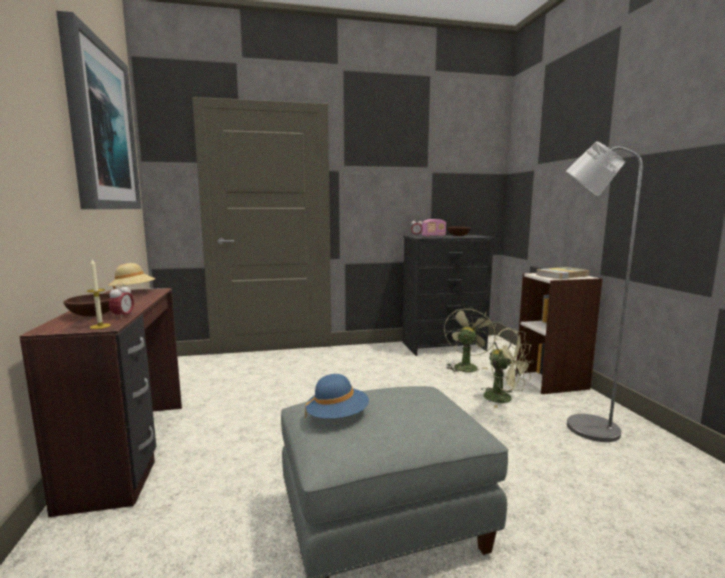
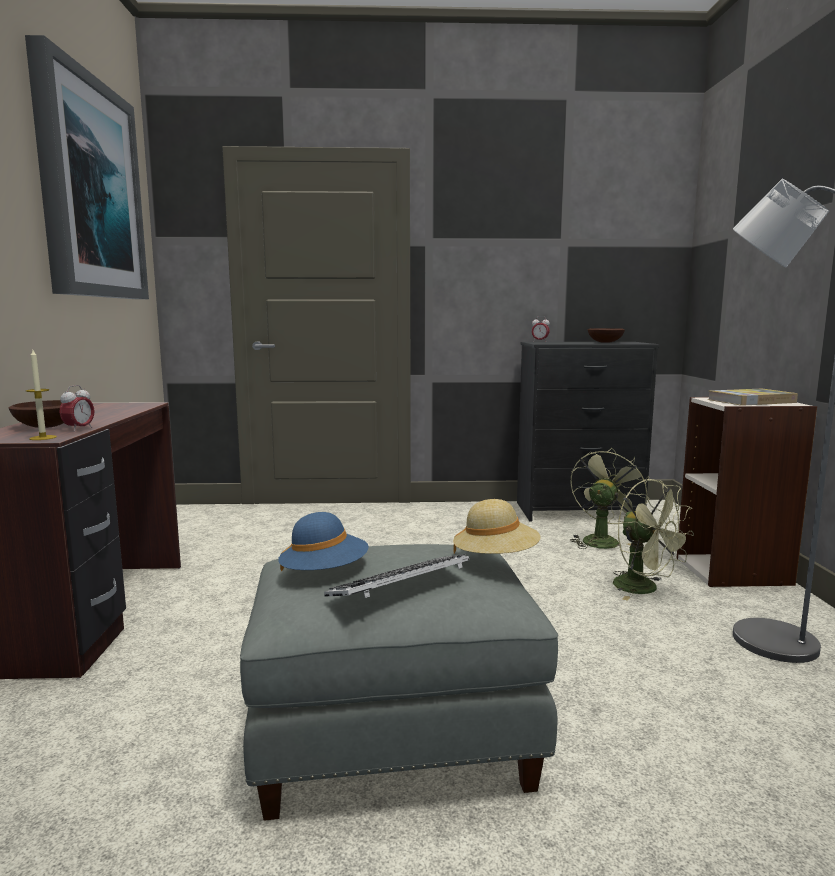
camera: 10 degrees right, 0 degrees up
(133, 292) = (116, 405): beige hat -> beige hat (496, 559)
(400, 425) = (399, 587): none -> keyboard
(433, 236) = (565, 342): radio -> none

